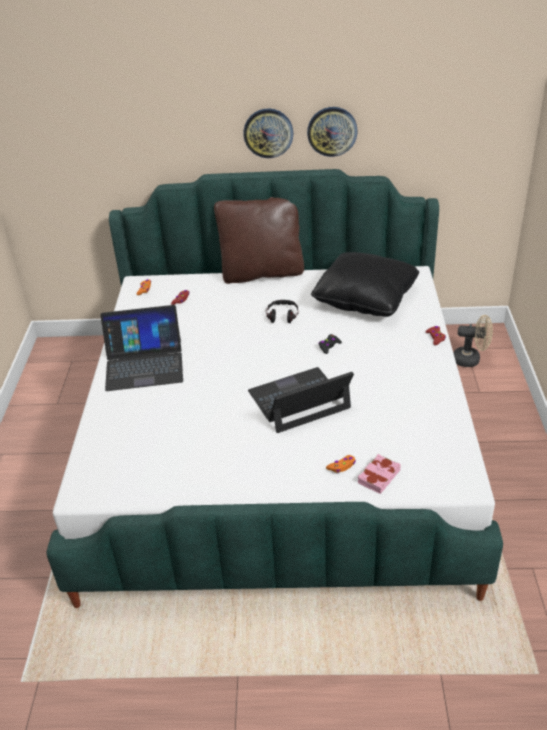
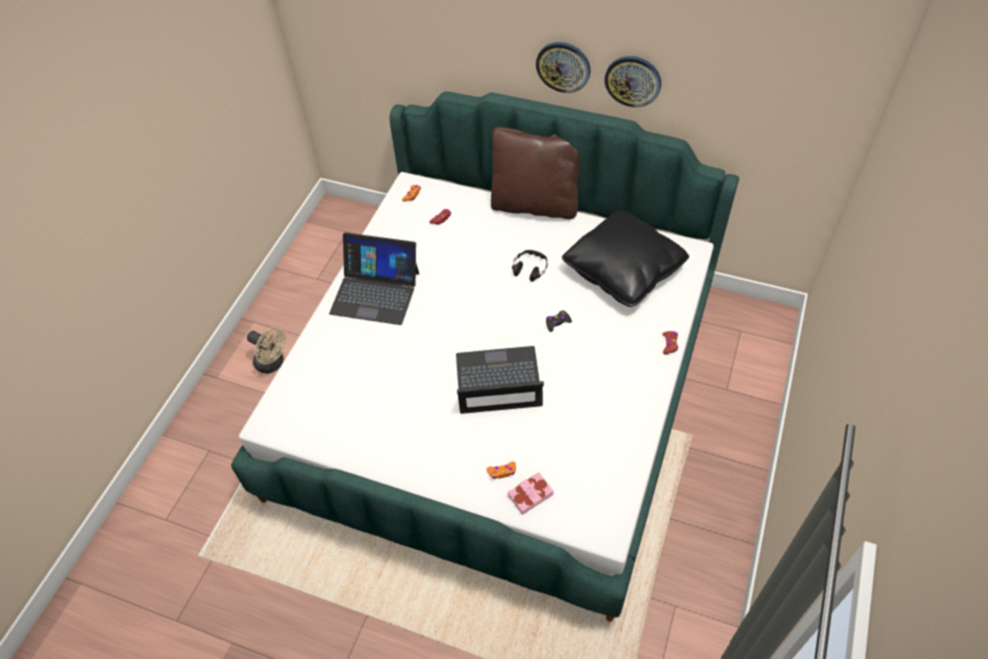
camera: 20 degrees right, 15 degrees up
(471, 359) = (738, 346): beige fan -> beige fan (273, 364)

